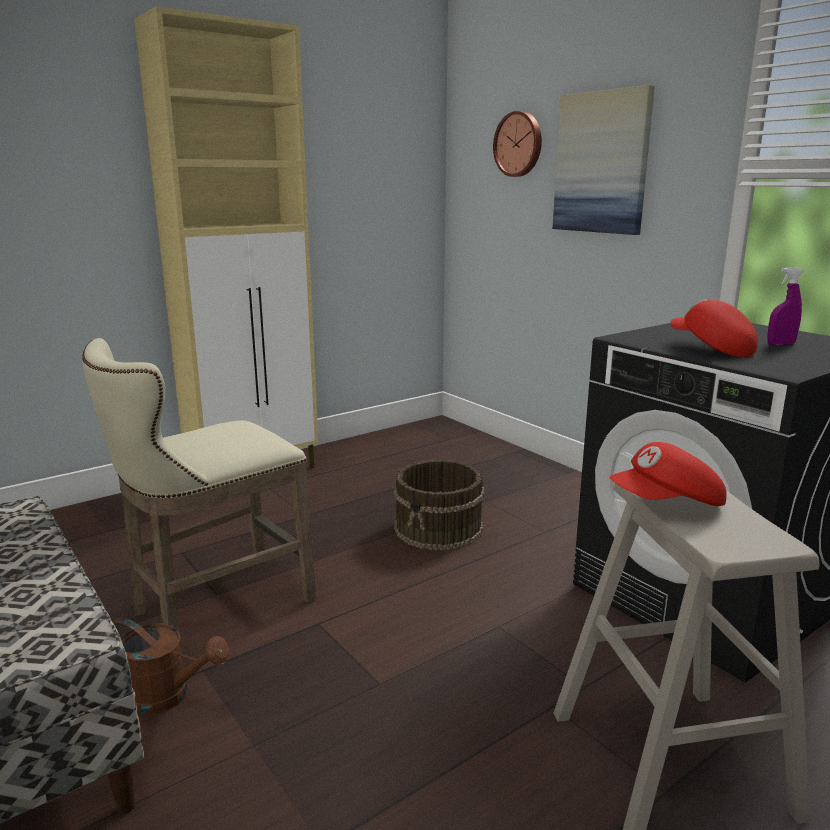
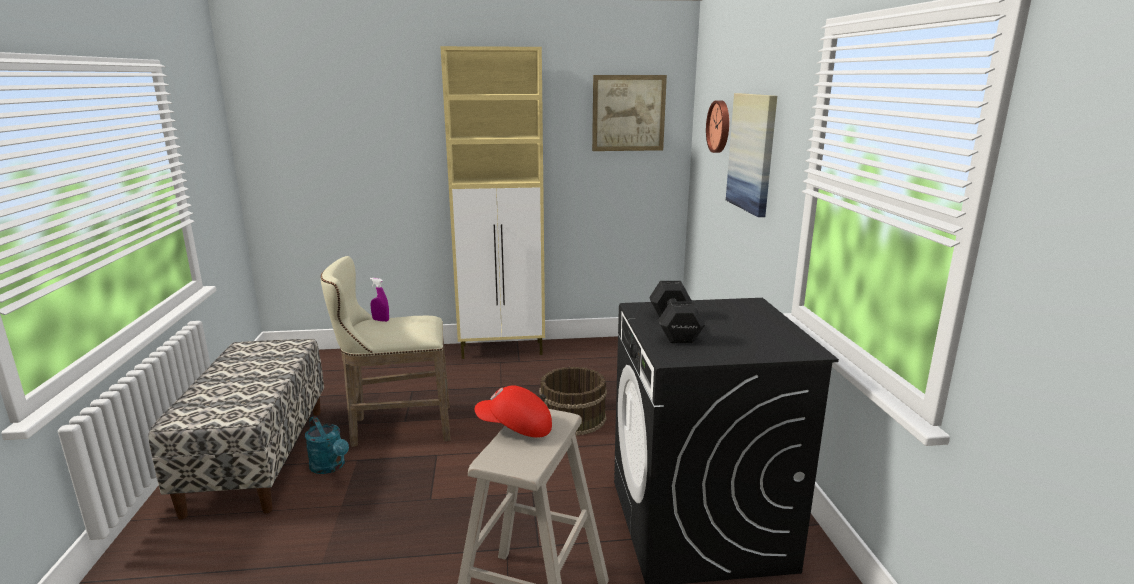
camera: 30 degrees right, 0 degrees up
(167, 696) = (330, 467): brown watering can -> turquoise watering can
(380, 136) = (628, 113): none -> picture
(710, 348) = (674, 328): red cap -> black dumbbell
(780, 344) = (740, 335): purple spray bottle -> purple spray bottle (381, 320)

